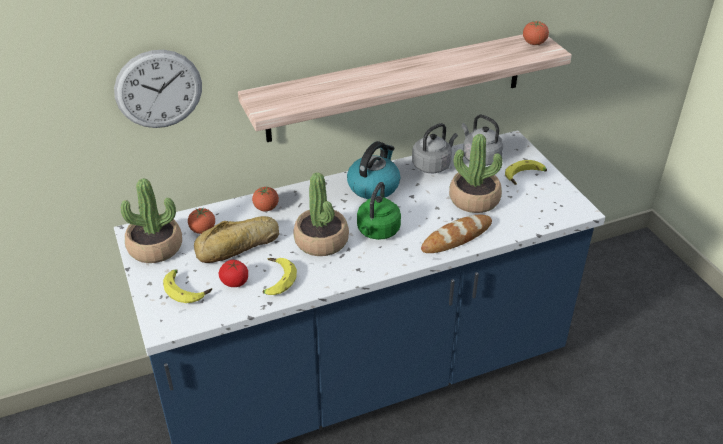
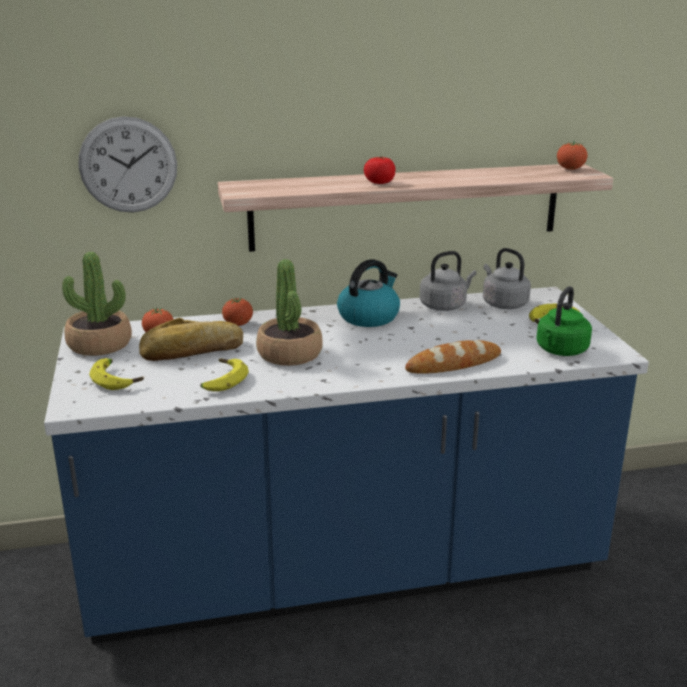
camera: 10 degrees right, 15 degrees down
(235, 282) = (174, 378): tomato -> tomato (379, 182)
(377, 232) = (359, 352): green kettle -> green kettle (560, 351)
(474, 199) = (485, 335): potted plant -> none

